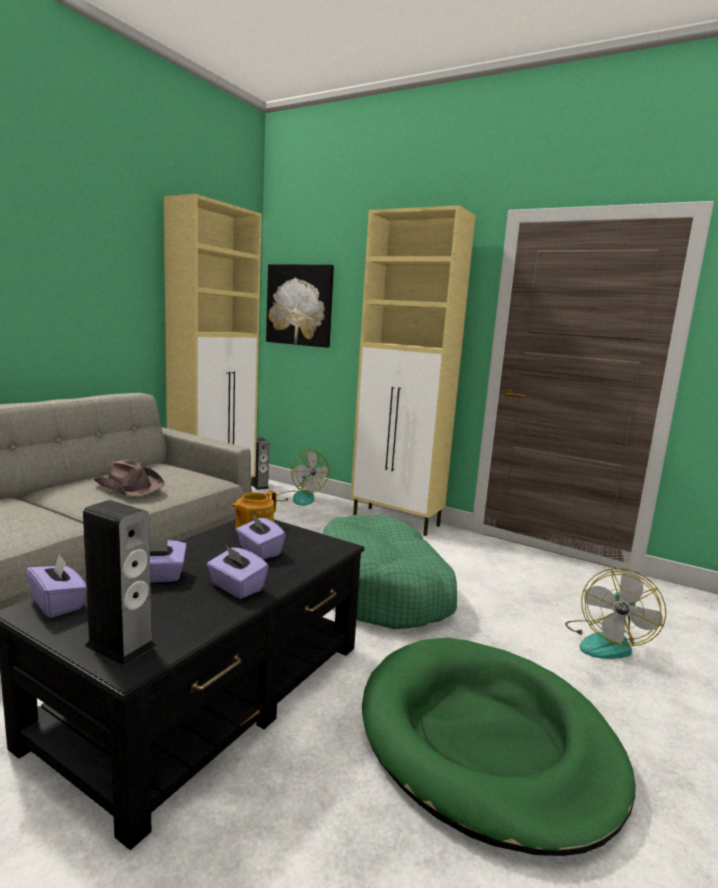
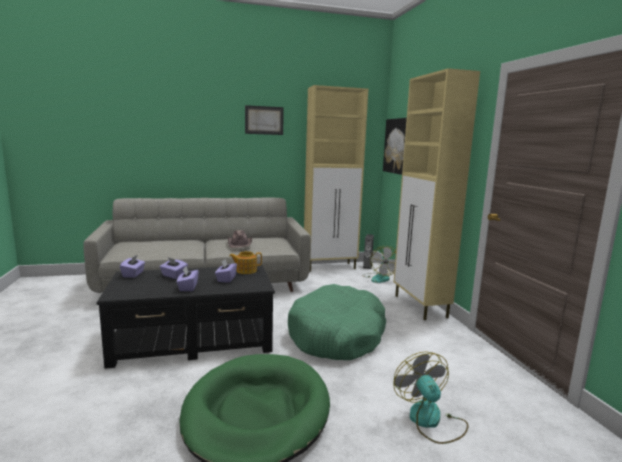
camera: 45 degrees right, 0 degrees up
(93, 246) = (264, 120): none -> picture
(120, 646) = (121, 290): speaker -> none
(606, 642) = (430, 421): fan -> fan turned 90 degrees clockwise

